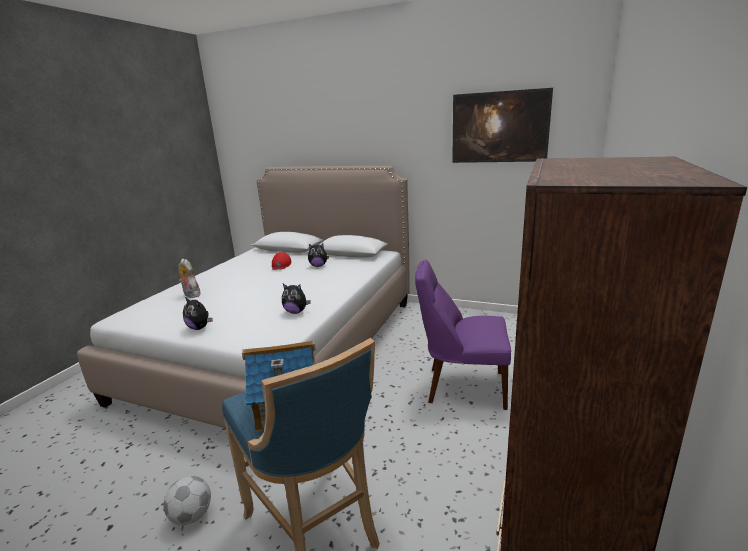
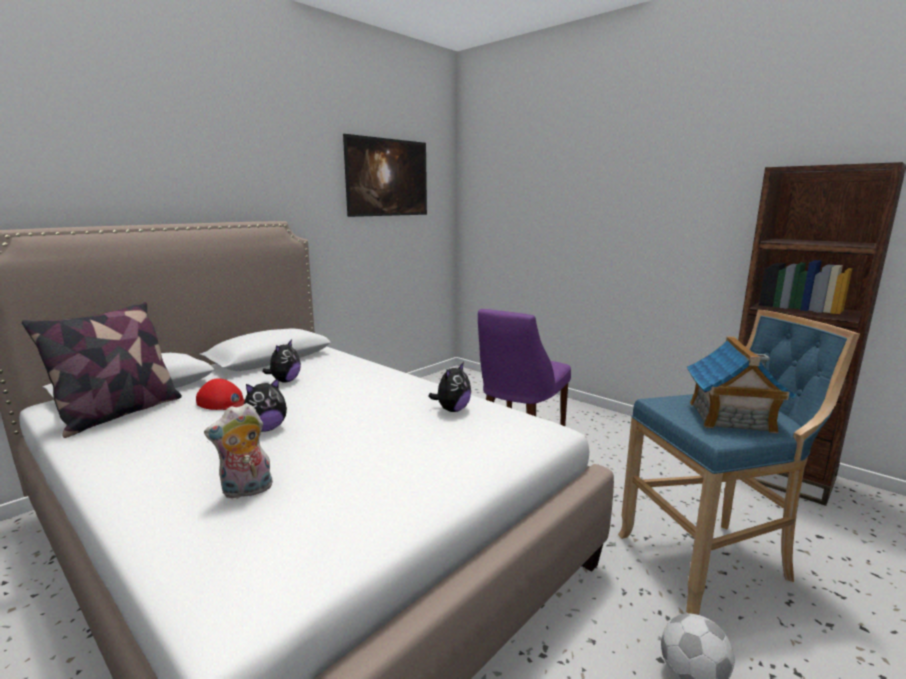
camera: 70 degrees left, 5 degrees down
(200, 328) = (437, 484): plush toy -> plush toy (266, 428)
(262, 255) = (120, 413): none -> pillow

